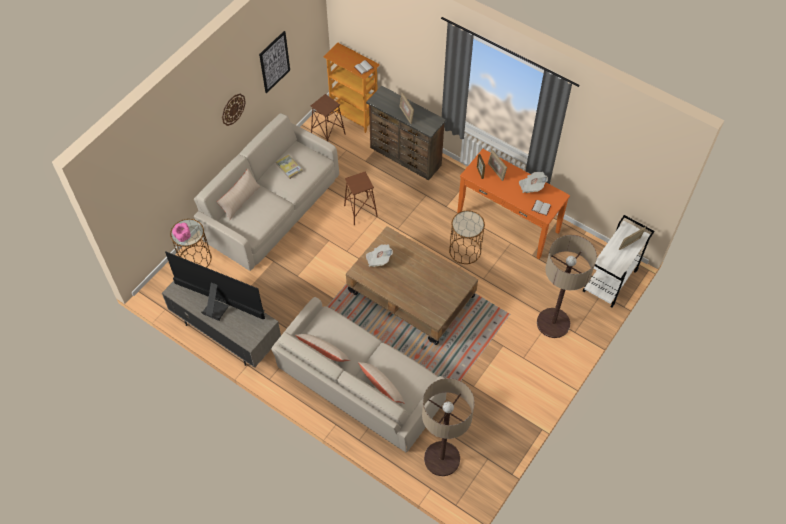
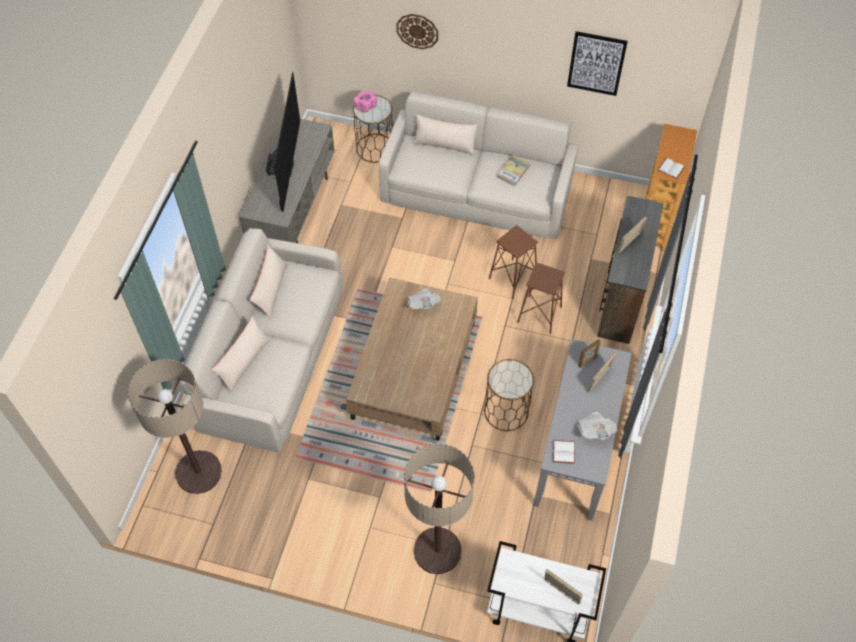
camera: 70 degrees right, 0 degrees up
(233, 109) = (510, 56): wall clock -> wall clock (417, 31)
(328, 135) = (609, 208): brown stool -> brown stool (539, 315)
(508, 222) = (577, 450): orange console table -> grey console table

